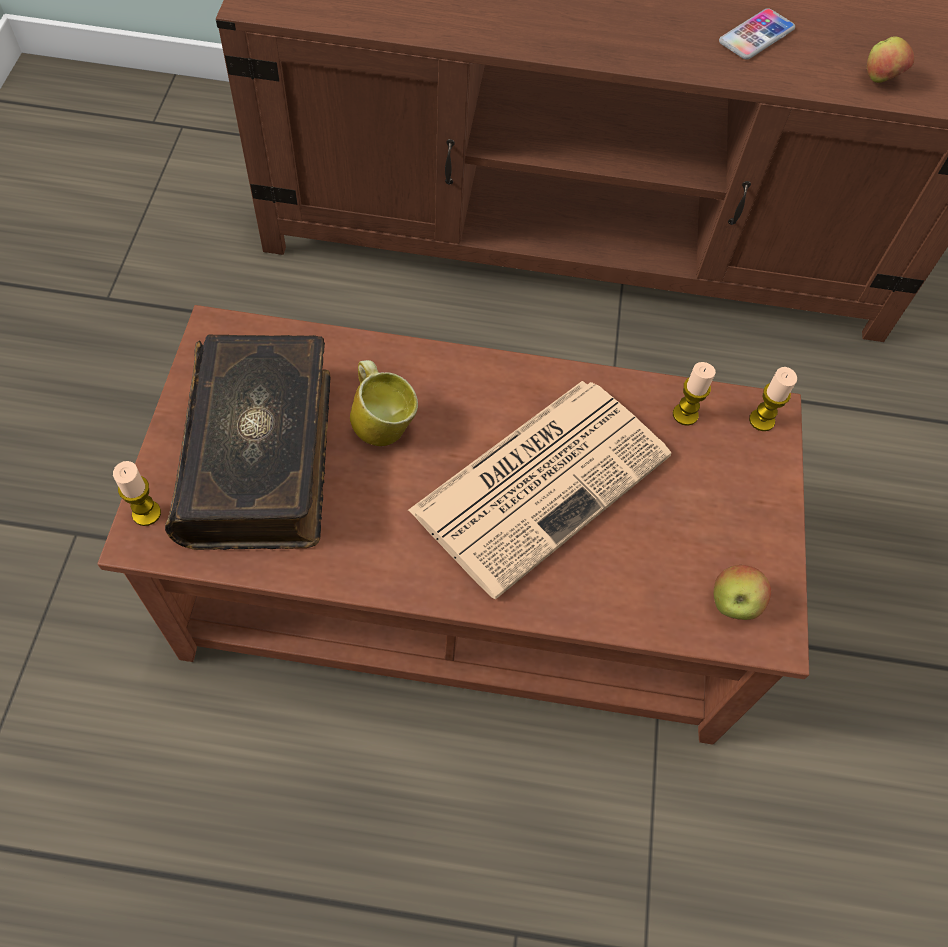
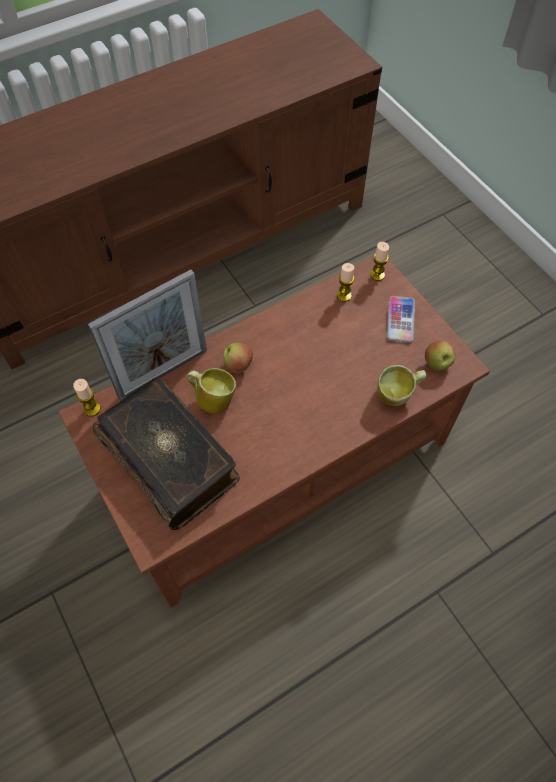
camera: 35 degrees left, 0 degrees up
(146, 513) = (141, 529): candle -> candle (92, 409)
(353, 347) = (163, 373): none -> picture frame
(542, 480) = (311, 371): newspaper -> none
(630, 603) = (397, 396): none -> mug
(756, 36) = (227, 89): phone -> phone (400, 319)
(880, 80) = (302, 79): apple -> apple (238, 365)

